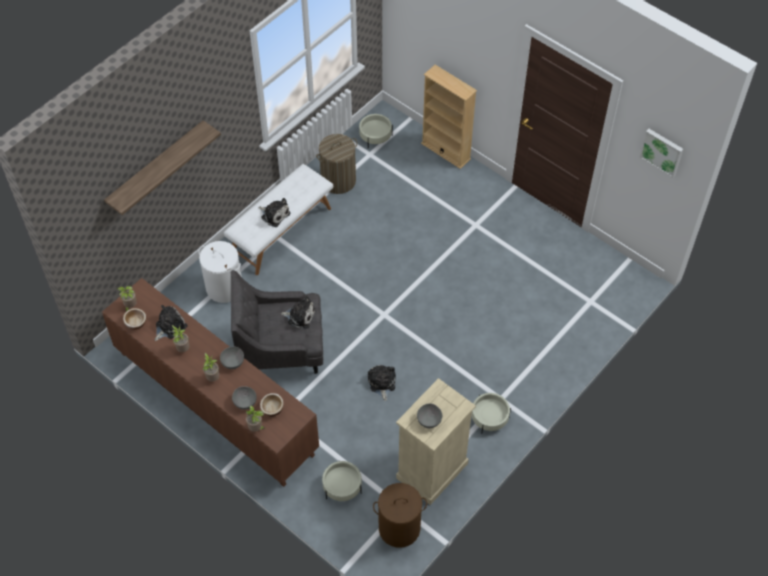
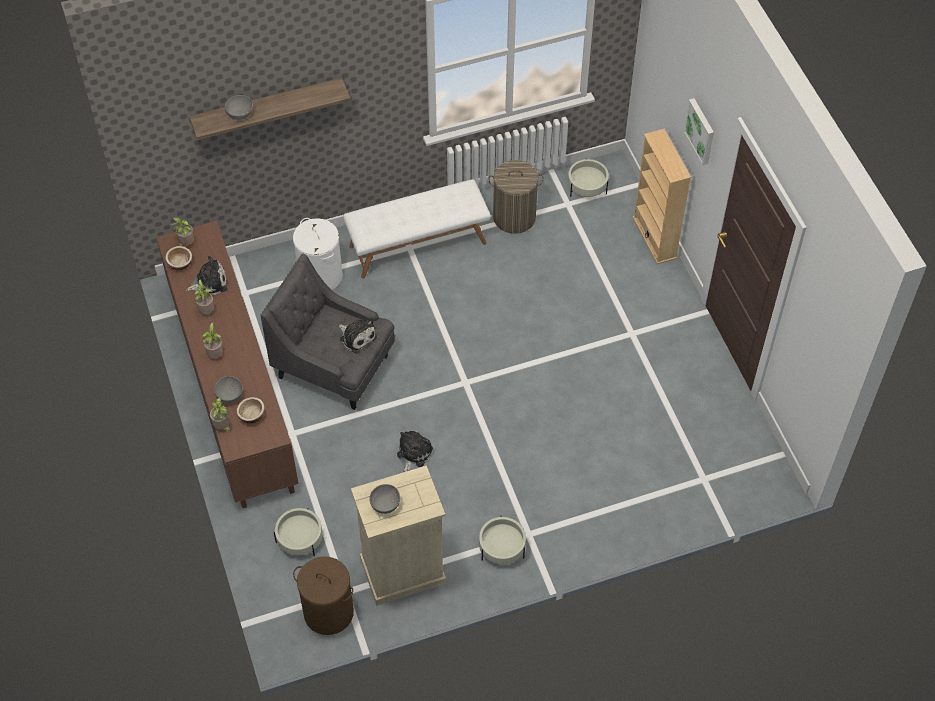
camera: 30 degrees right, 0 degrees up
(233, 362) = (246, 349): grey bowl -> grey bowl (241, 114)
(274, 215) = (405, 219): plush toy -> none
(662, 151) = (824, 333): picture -> picture (701, 131)

